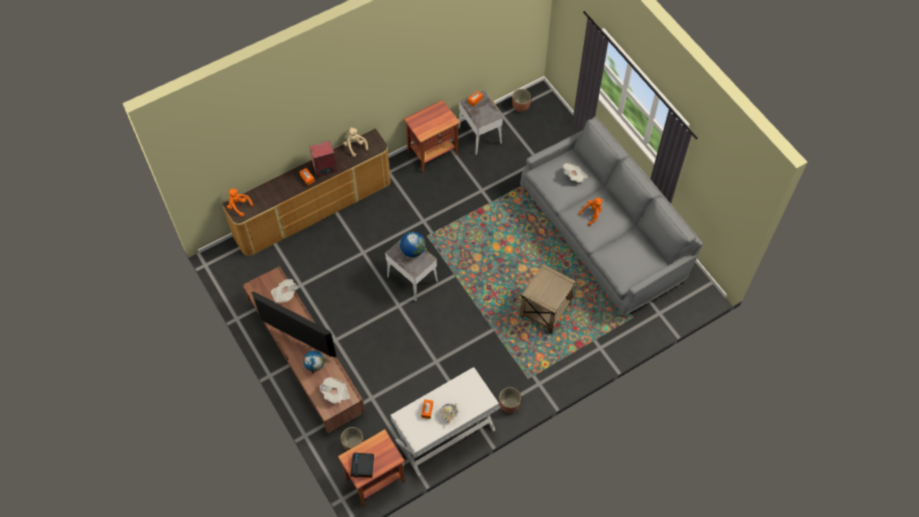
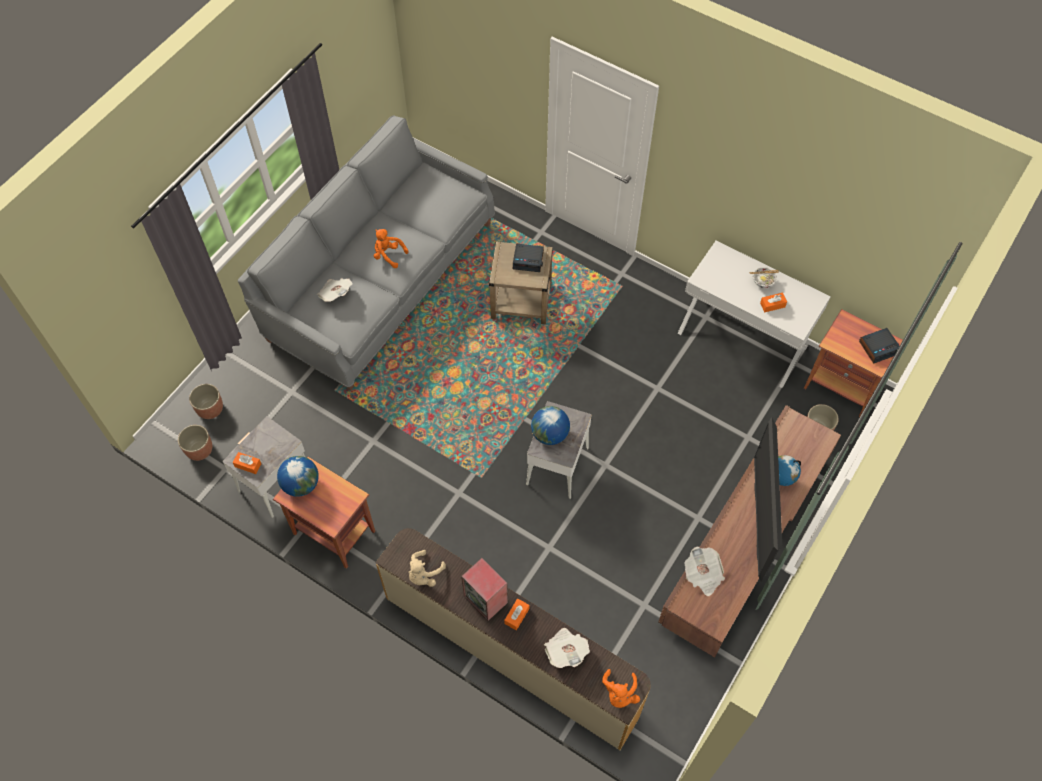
camera: 115 degrees left, 0 degrees up
(336, 394) = (798, 438): newspaper -> newspaper (566, 651)
(443, 114) = (301, 484): none -> globe
(509, 404) = (665, 292): planter -> planter (210, 409)
(550, 293) = (528, 260): none -> alarm clock

